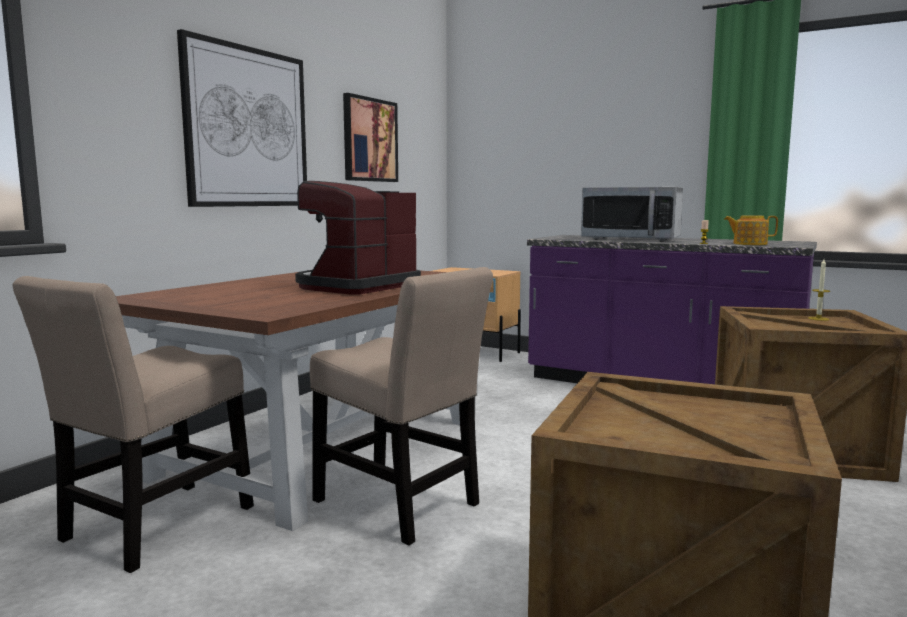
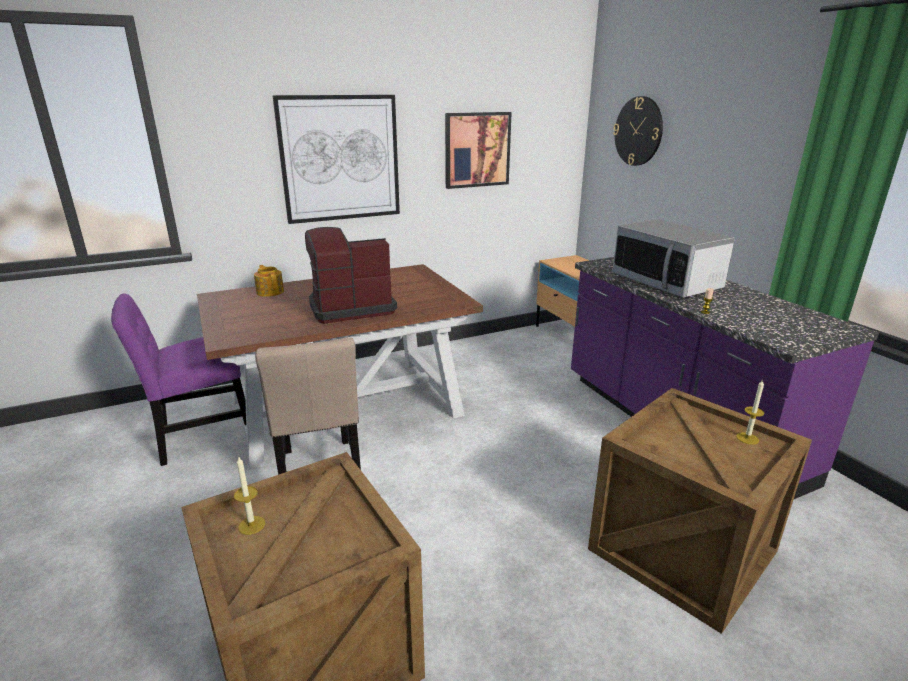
camera: 35 degrees right, 15 degrees up
(152, 527) = (201, 438): beige chair -> purple chair
(518, 127) = (638, 131): none -> wall clock
(629, 431) = (251, 525): none -> candle
(749, 244) = (753, 325): teapot -> teapot (270, 292)

